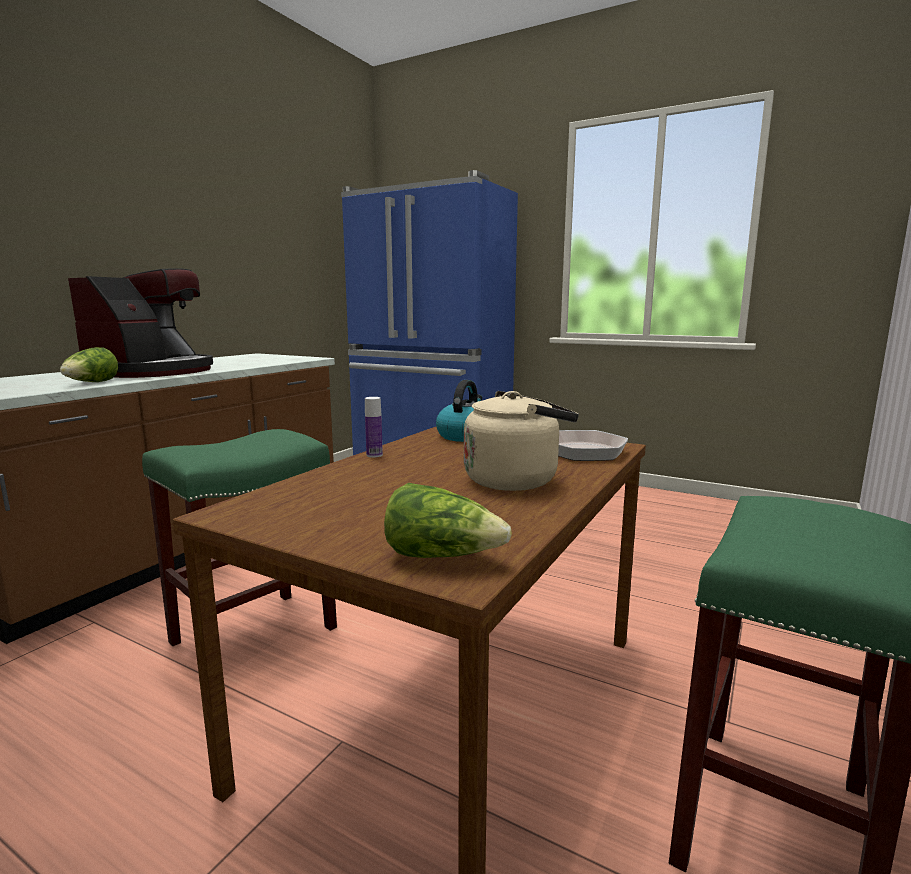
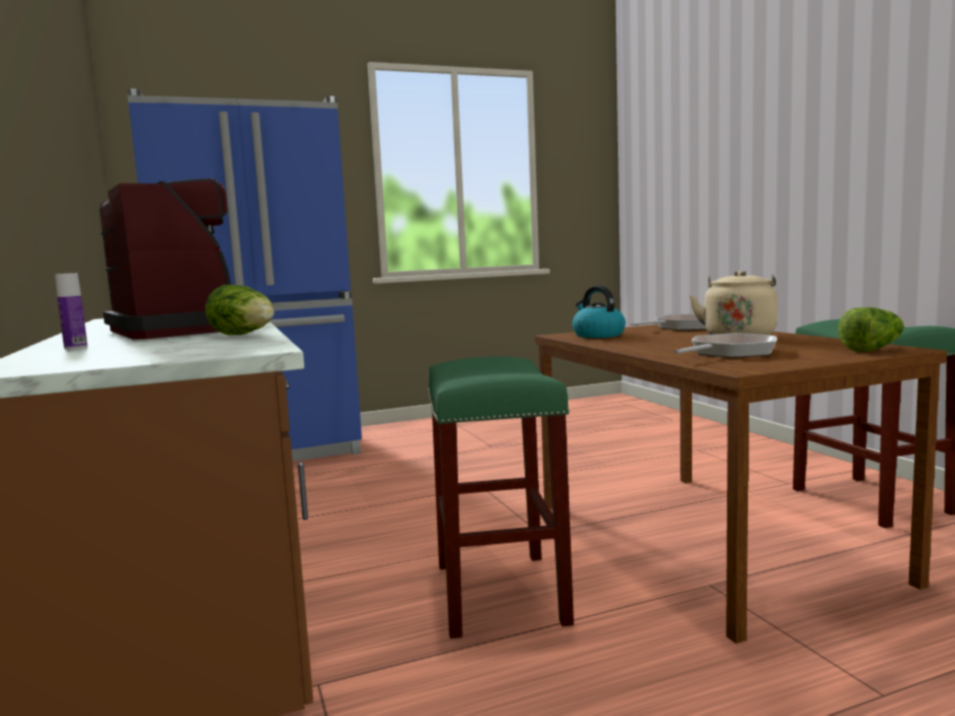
camera: 50 degrees left, 5 degrees down
(357, 493) = (728, 353): none -> frying pan
(374, 455) = (622, 347): bottle -> bottle (76, 348)

